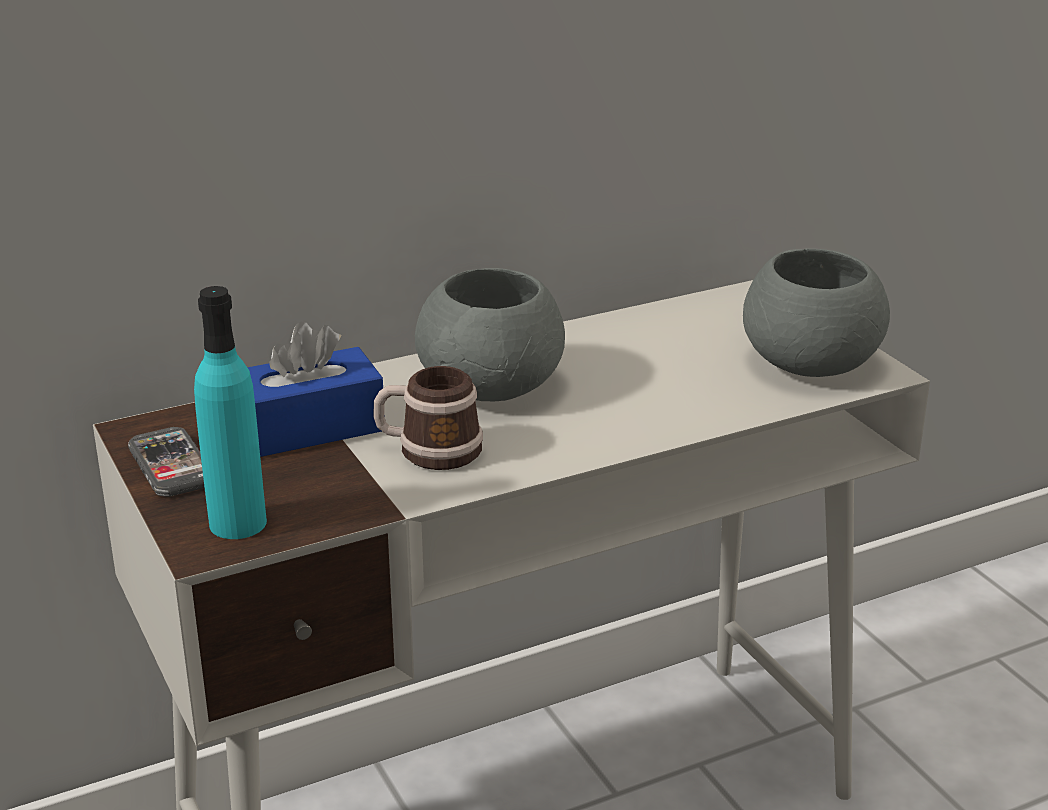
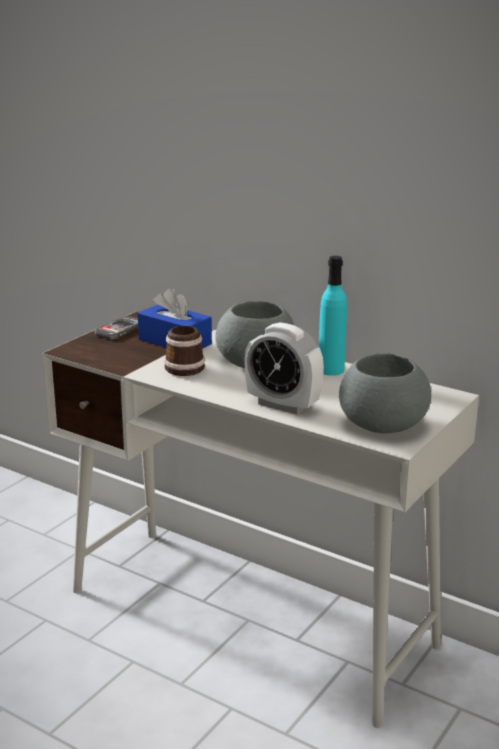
camera: 60 degrees right, 5 degrees down
(237, 523) = (89, 351): turquoise bottle -> turquoise bottle (331, 370)
(677, 411) = (283, 405): none -> alarm clock

